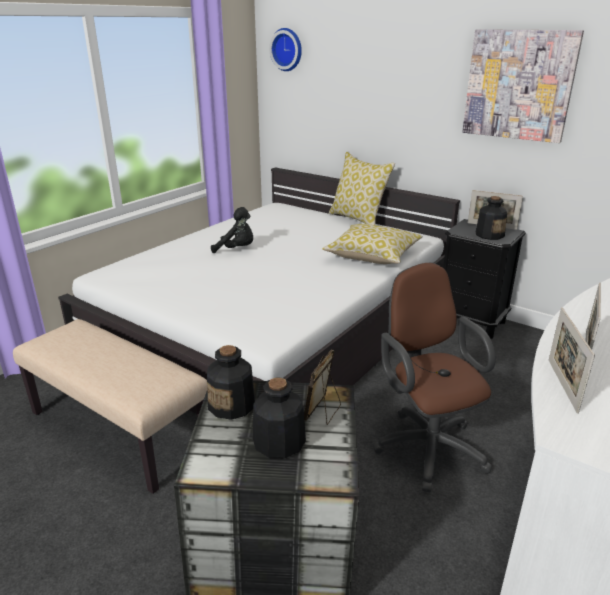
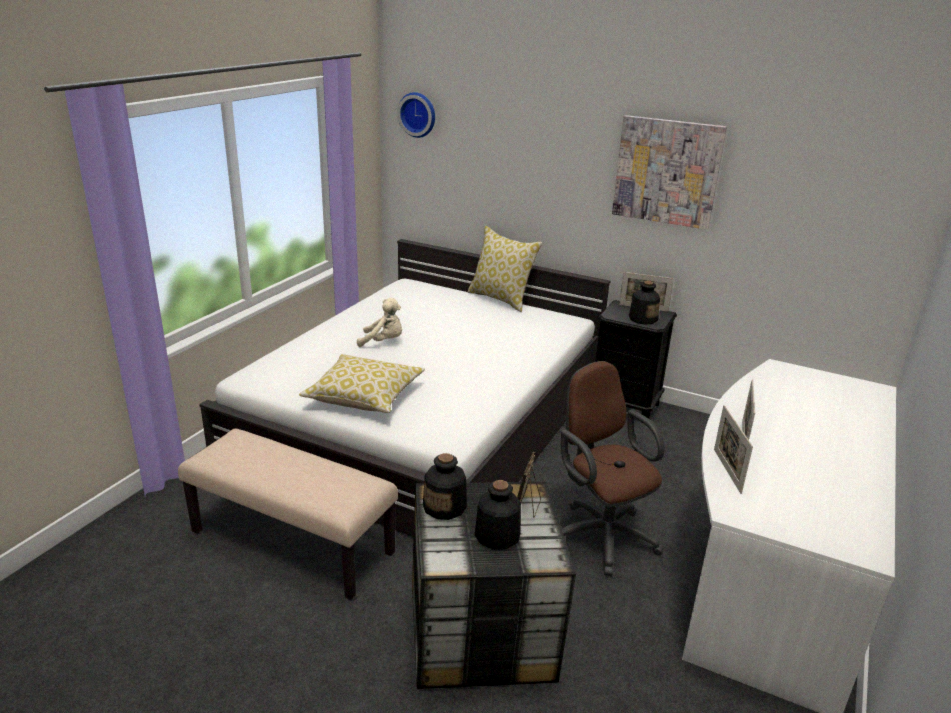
camera: 10 degrees left, 0 degrees up
(237, 250) = (383, 342): black plush toy -> beige plush toy
(373, 256) = (528, 344): pillow -> pillow (364, 397)

